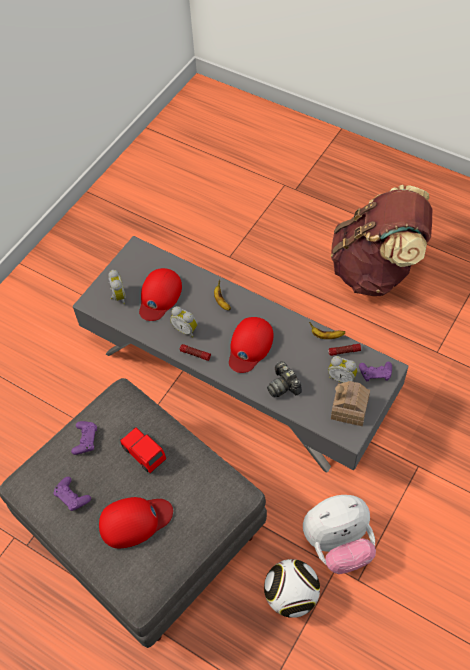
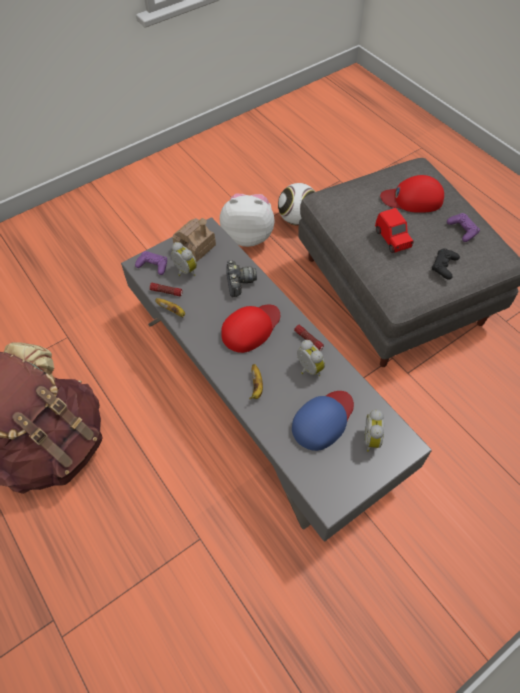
camera: 160 degrees left, 0 degrees up
(85, 439) = (444, 266): purple game controller -> black game controller
(159, 296) = (323, 420): red cap -> blue cap

